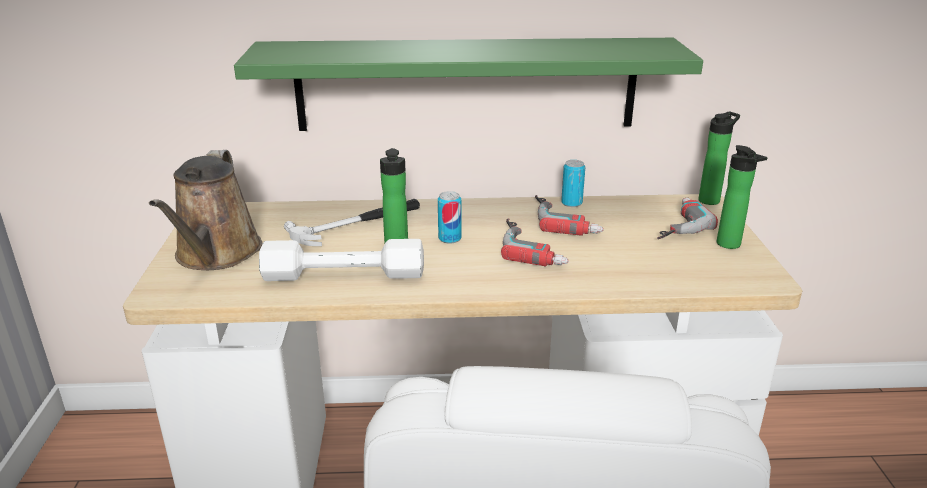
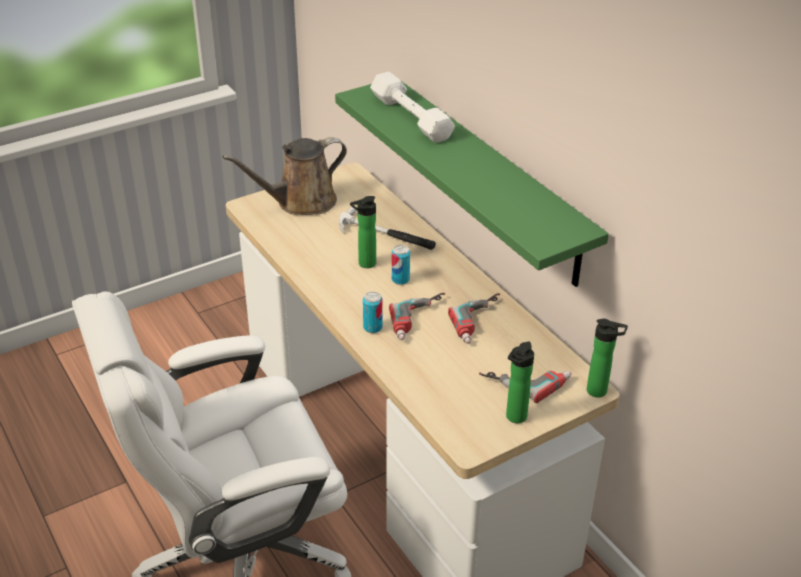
camera: 60 degrees right, 10 degrees up
(344, 274) = (317, 257): white dumbbell -> white dumbbell (411, 117)
(571, 203) = (515, 317): can -> can (372, 327)

